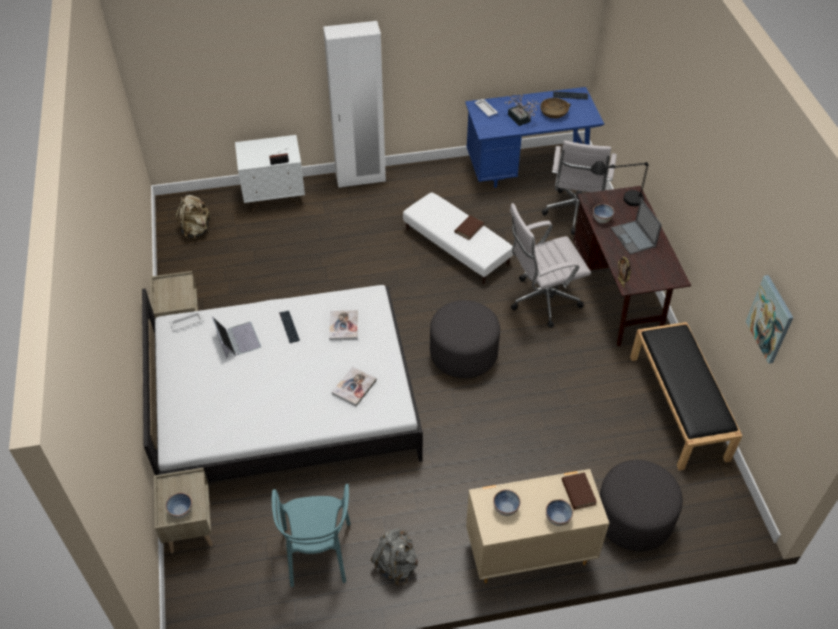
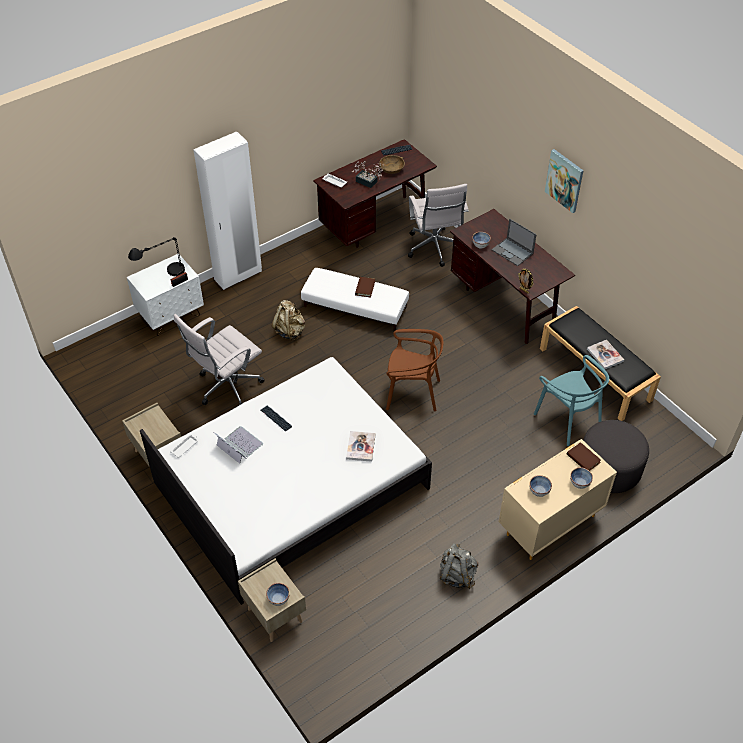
camera: 25 degrees left, 0 degrees up
(196, 230) = (117, 368): beige backpack -> beige backpack (290, 331)
(317, 553) = (390, 591): turquoise chair -> turquoise chair (568, 420)
(343, 326) = (321, 401): book -> book (605, 355)
(463, 354) = (412, 393): grey ottoman -> brown chair
(527, 169) = (375, 224): blue desk -> brown desk
(541, 300) = (448, 328): white office chair -> white office chair (226, 388)
(616, 201) = (483, 227): black table lamp -> black table lamp (162, 276)
(770, 319) = (667, 278): picture -> picture (564, 180)

